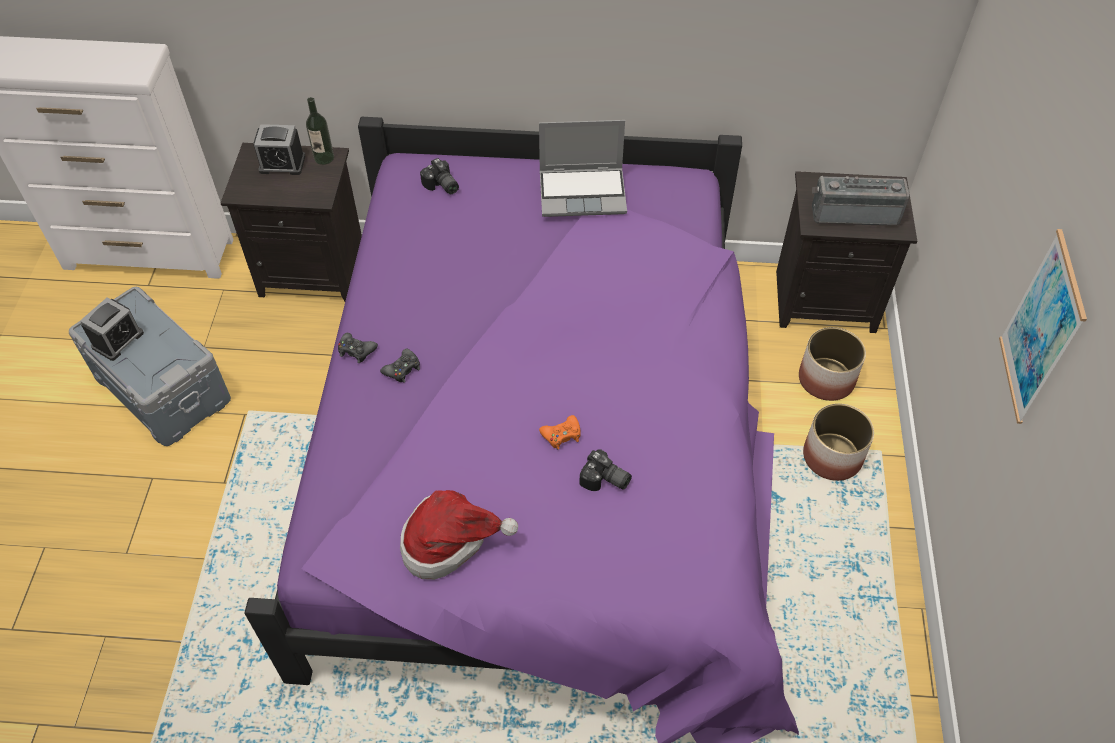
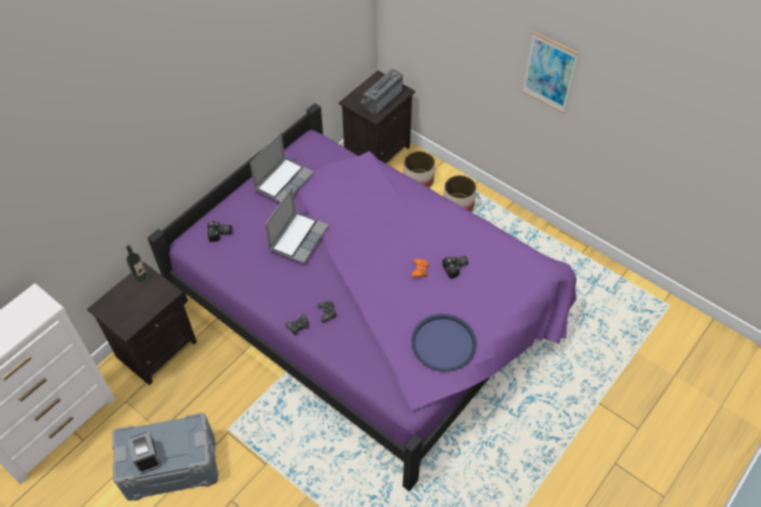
camera: 55 degrees left, 0 degrees up
(282, 164) = (125, 297): alarm clock -> none
(449, 541) = (443, 343): hat -> blue tray
(500, 263) = (298, 237): none -> laptop

